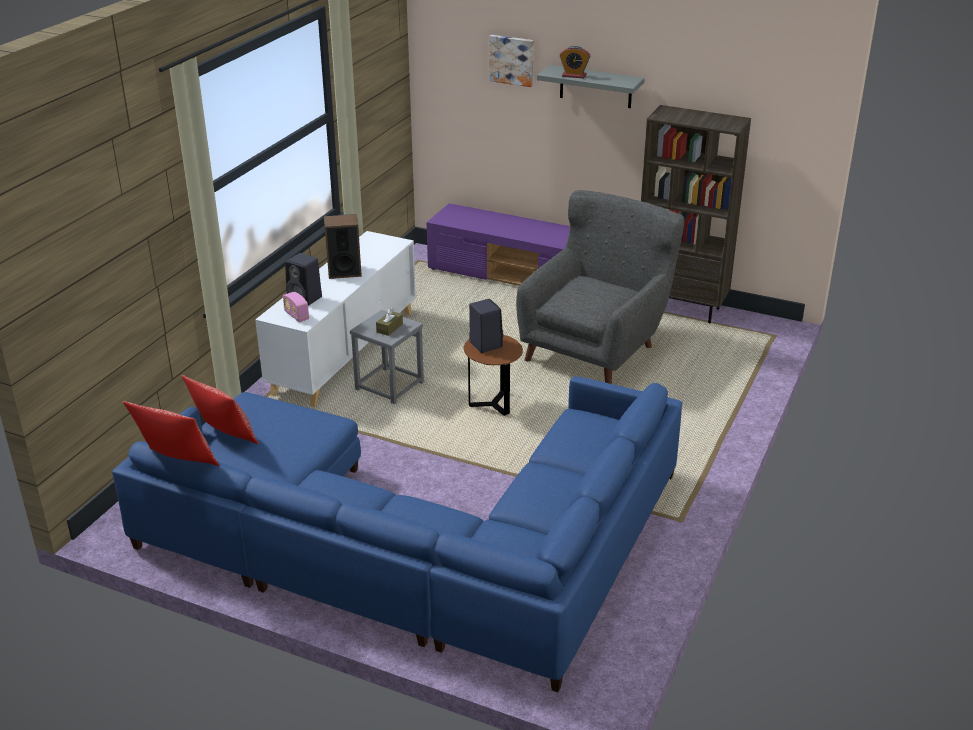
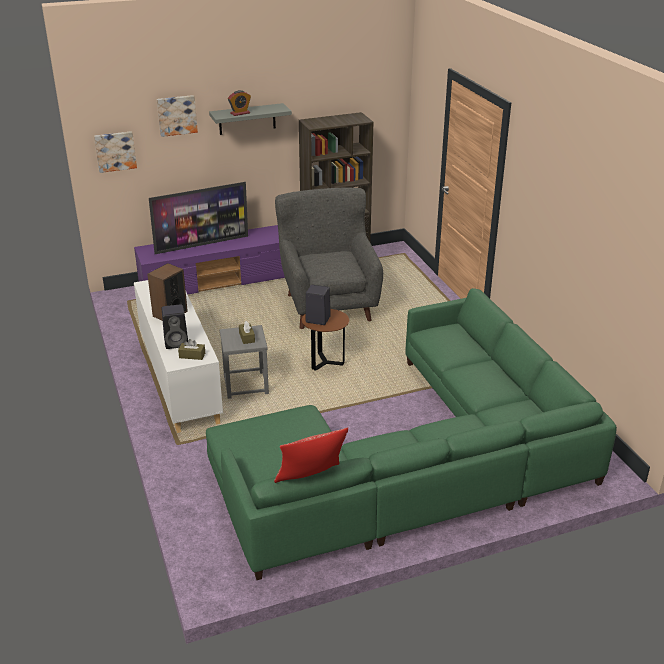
camera: 45 degrees left, 0 degrees up
(225, 437) = (256, 460): pillow -> none
(296, 316) = (192, 355): radio -> brown tissue box
(414, 544) = (416, 462): blue sofa -> green sofa
(441, 84) = (115, 151): none -> picture
(511, 225) = (202, 244): none -> television

